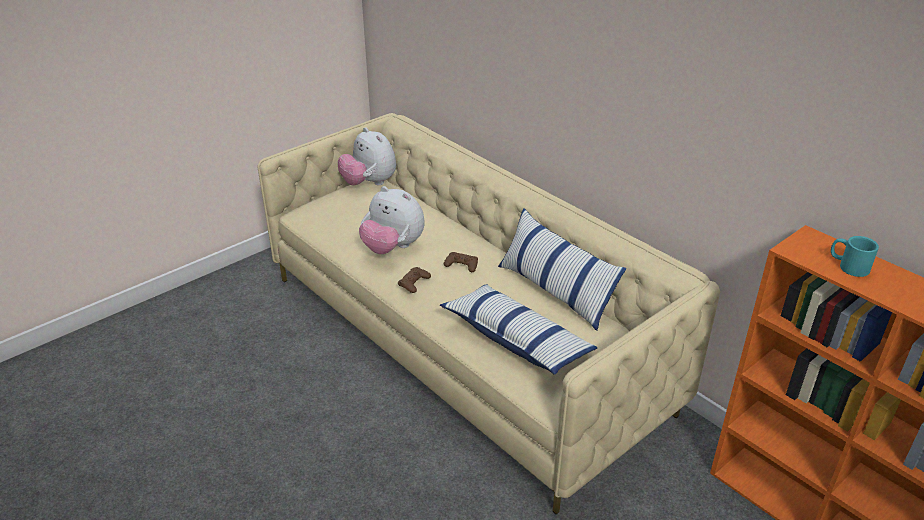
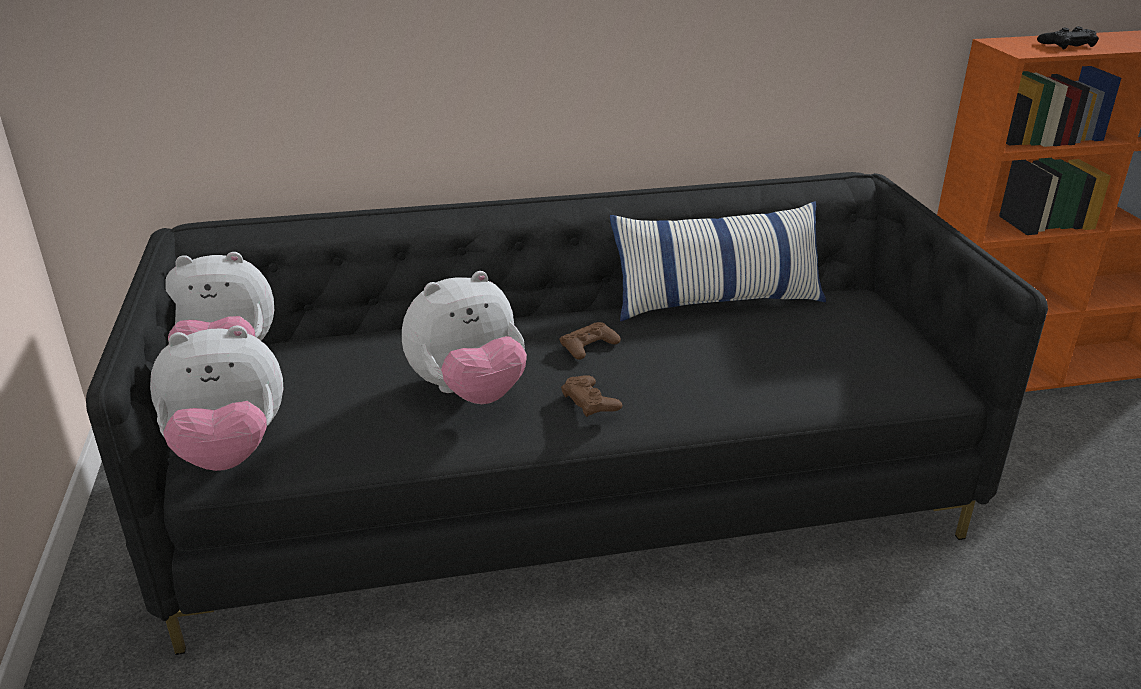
camera: 60 degrees left, 5 degrees down
(309, 212) = (229, 452): none -> plush toy
(462, 342) = (571, 493): beige sofa -> black sofa
(516, 339) = (801, 362): pillow -> none
(848, 266) = (1067, 44): turquoise mug -> black game controller

